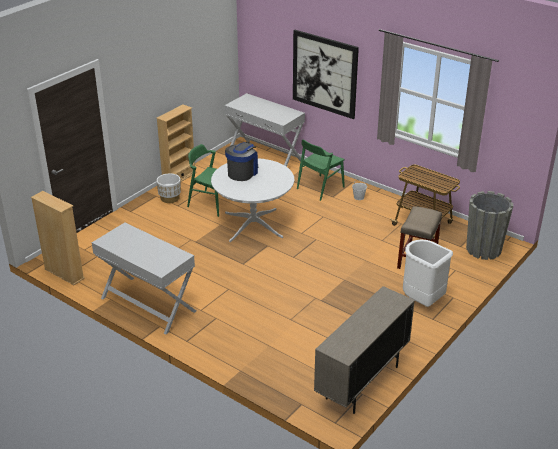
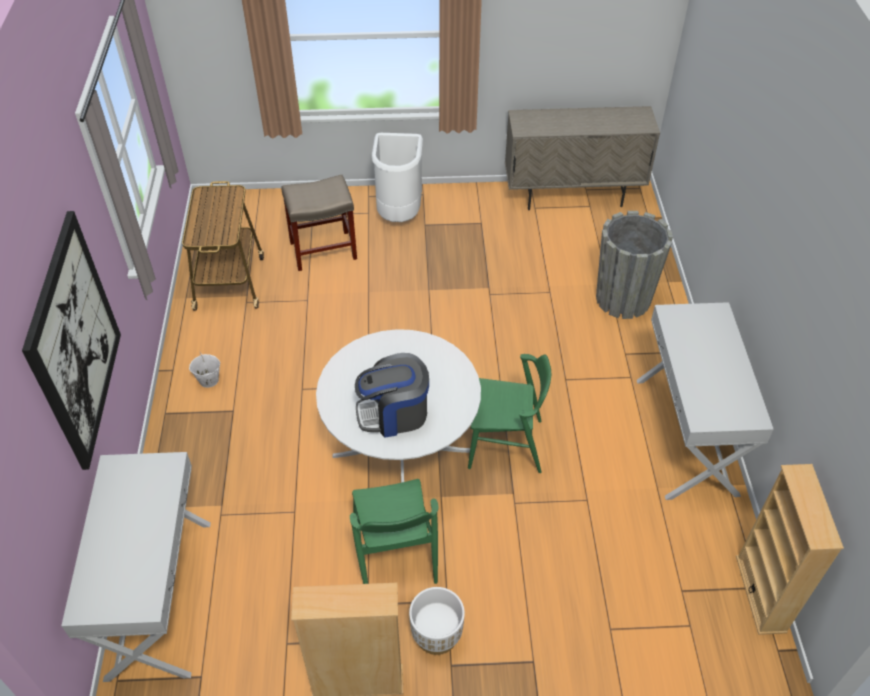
camera: 130 degrees left, 15 degrees up
(320, 188) = (217, 442): green chair -> green chair (505, 444)
(483, 249) = (243, 210): grey planter -> grey planter (623, 299)

